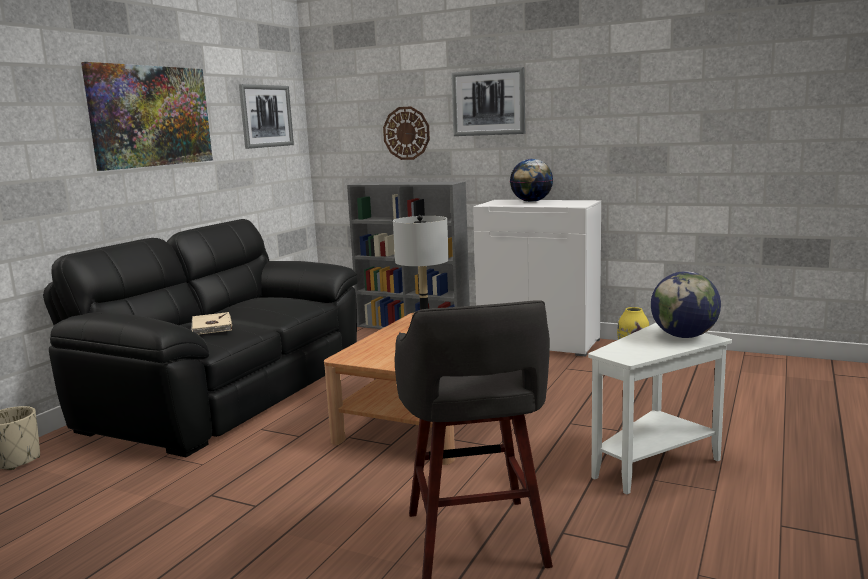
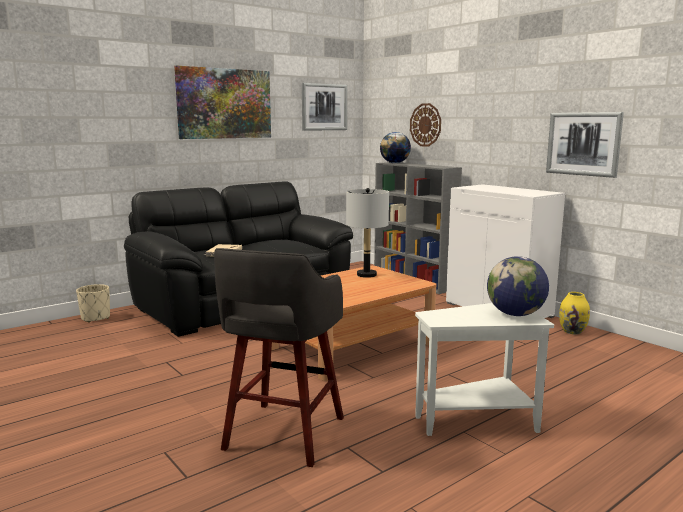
camera: 25 degrees right, 0 degrees up
(488, 102) = (485, 102): picture -> picture (583, 144)
(531, 201) = (504, 188): globe -> globe (394, 163)

